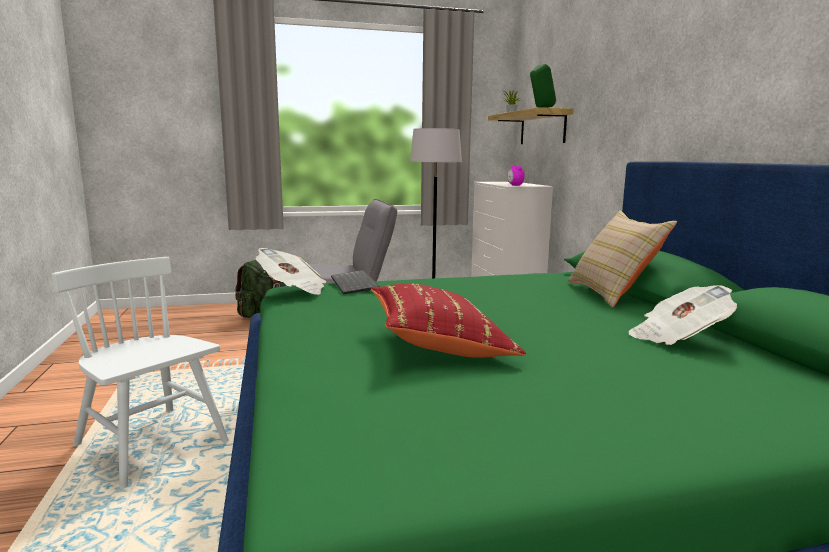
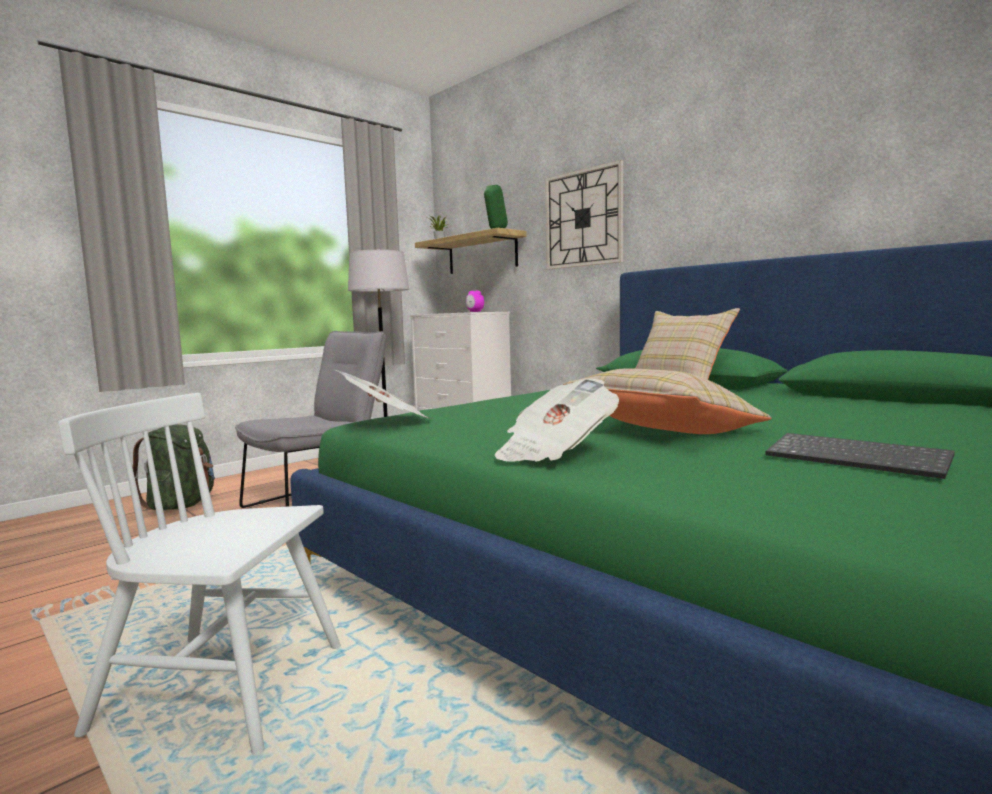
camera: 30 degrees left, 5 degrees down
(355, 284) = (448, 406): keyboard -> keyboard (858, 458)
(439, 346) = (664, 433): red pillow -> beige pillow
(615, 99) = (583, 218): none -> wall clock
(677, 338) = (804, 401): newspaper -> newspaper (554, 452)

